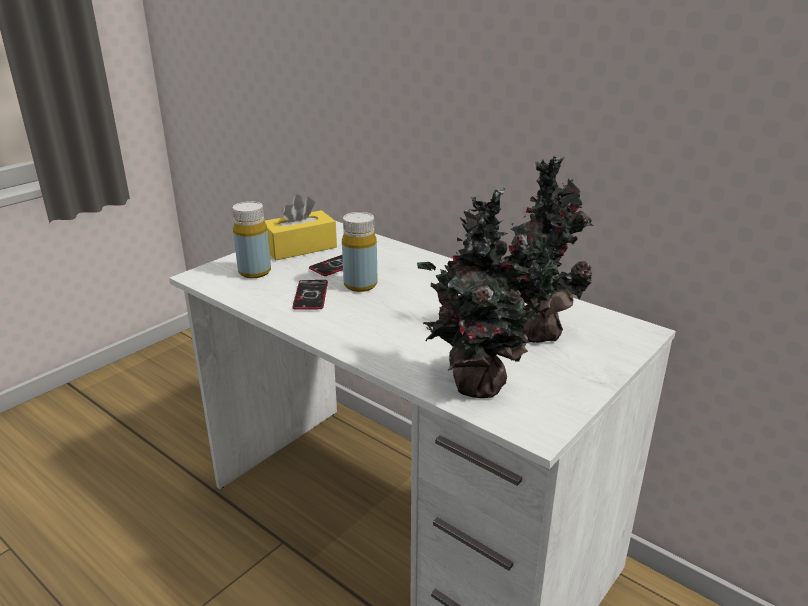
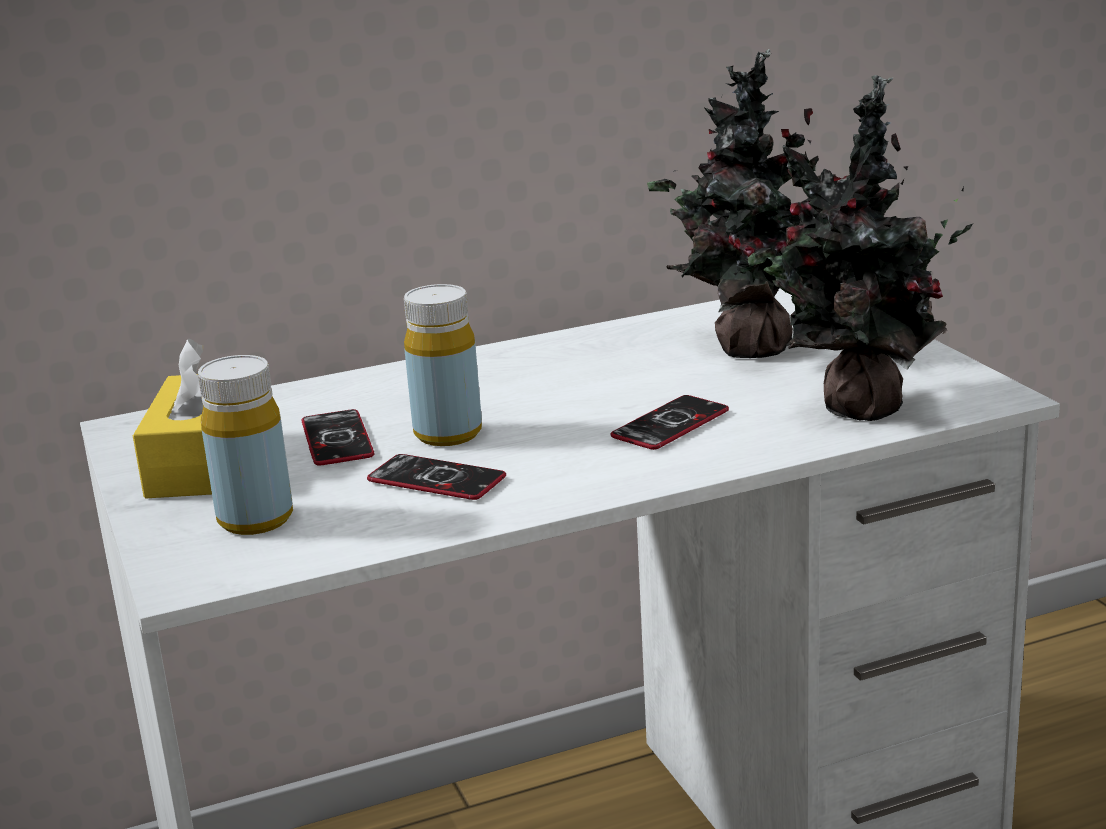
camera: 60 degrees left, 5 degrees down
(409, 334) = (670, 425): none -> phone

